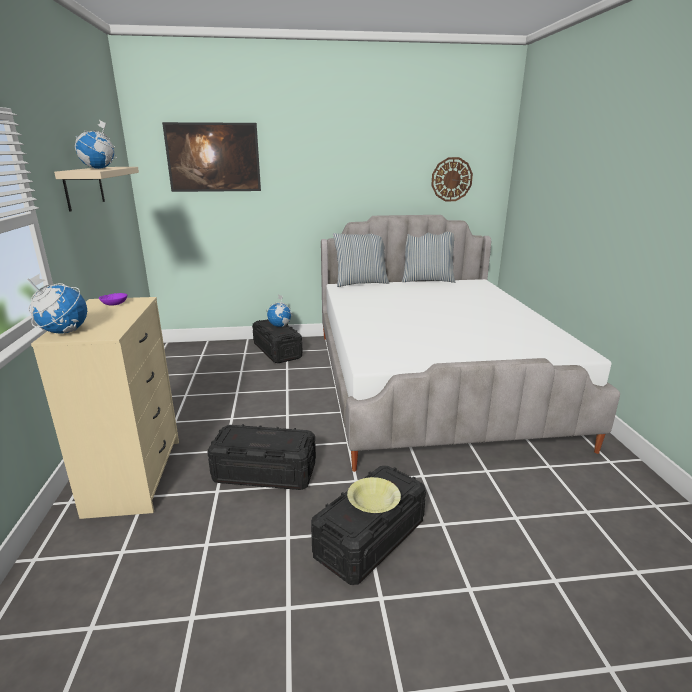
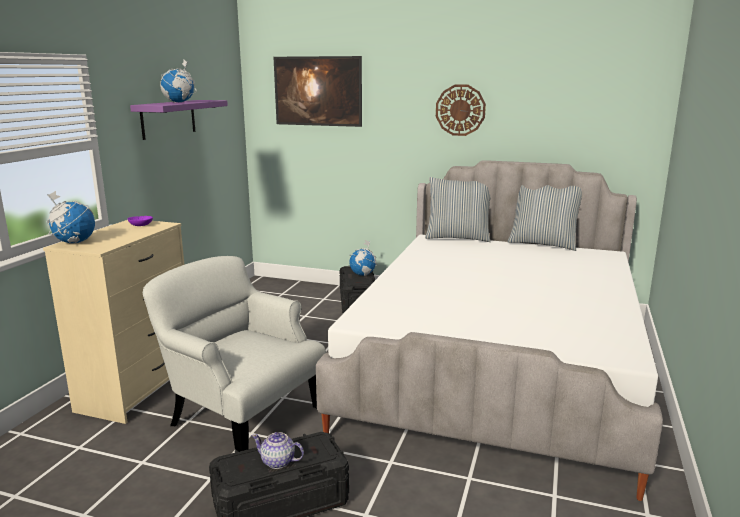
camera: 25 degrees right, 5 degrees down
(84, 187) = (168, 119): beige shelf -> purple shelf
(264, 472) = (241, 415): black storage box -> white armchair
(373, 502) = (278, 462): yellow bowl -> teapot
(451, 179) = (588, 121): wall clock -> wall clock (460, 110)

